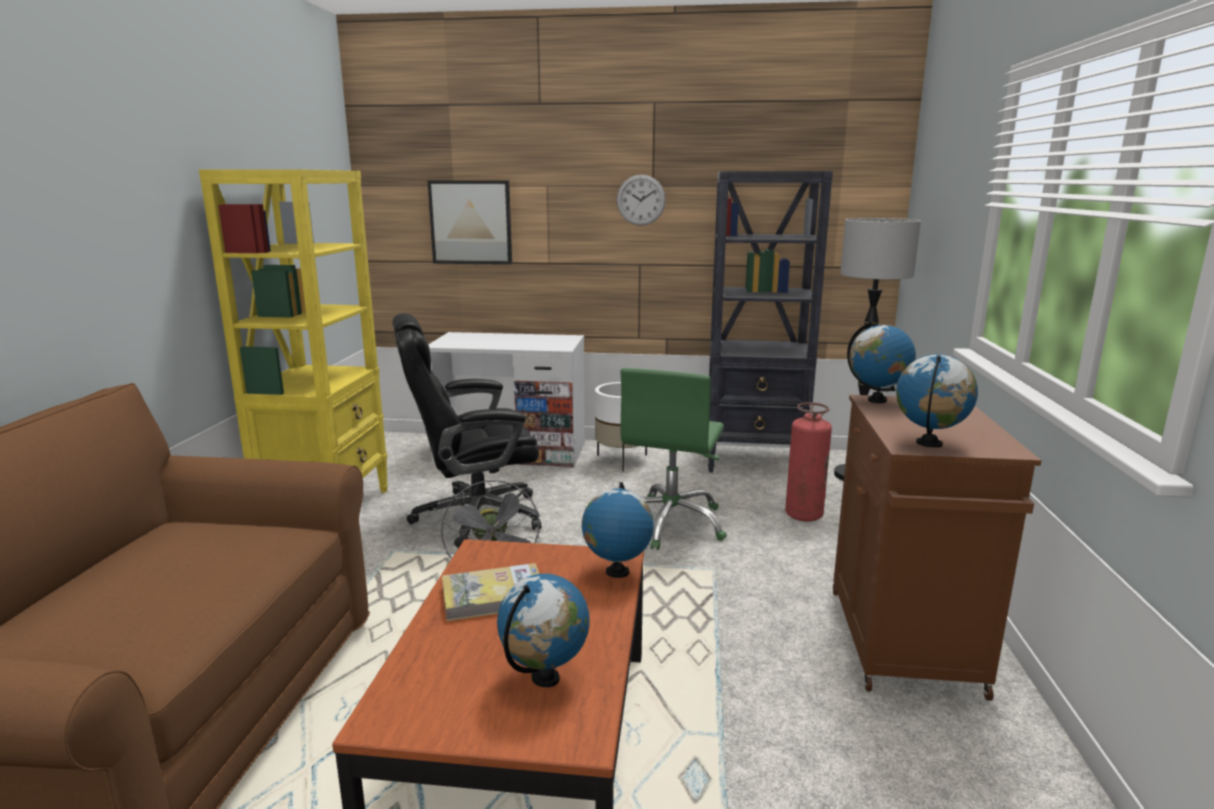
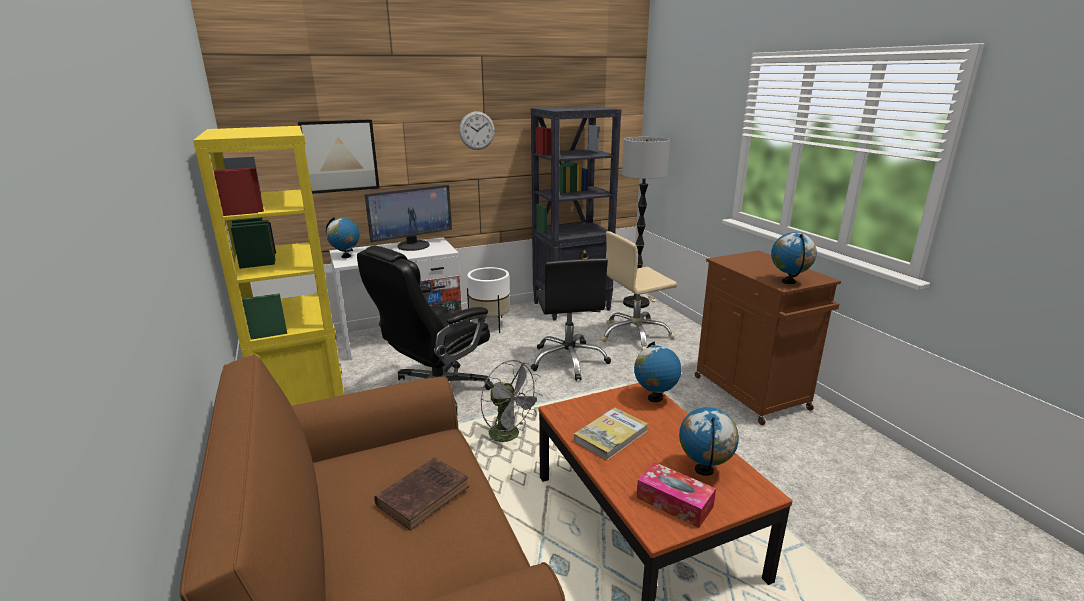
camera: 30 degrees left, 5 degrees up
(188, 577) = (425, 495): none -> brown book
(447, 699) = (674, 502): none -> tissue box
(536, 338) = (413, 245): none -> monitor
(671, 523) = (569, 360): green office chair -> black office chair
(803, 515) = (635, 335): fire extinguisher -> beige office chair
(876, 400) = (725, 259): globe -> globe (346, 256)

